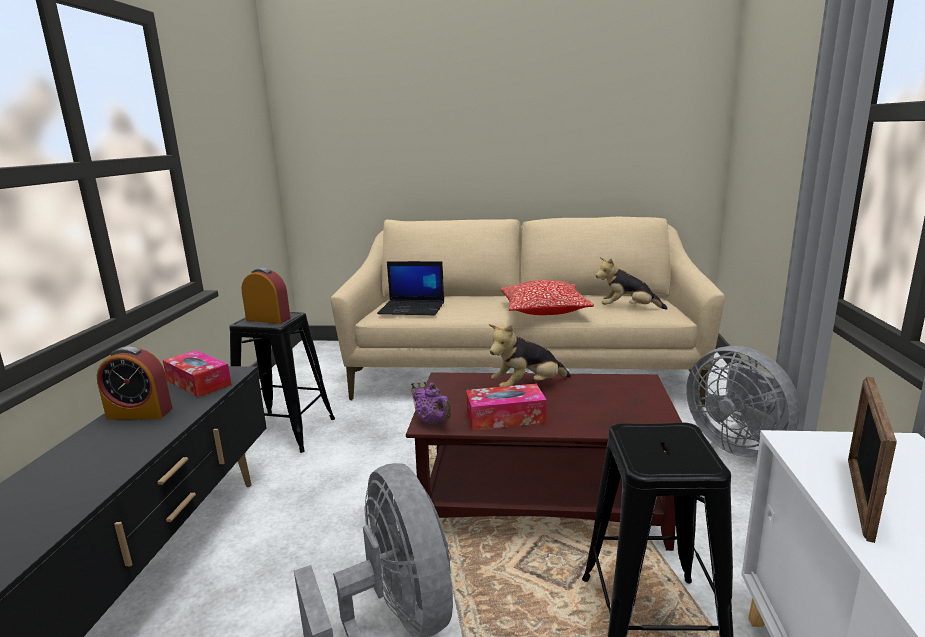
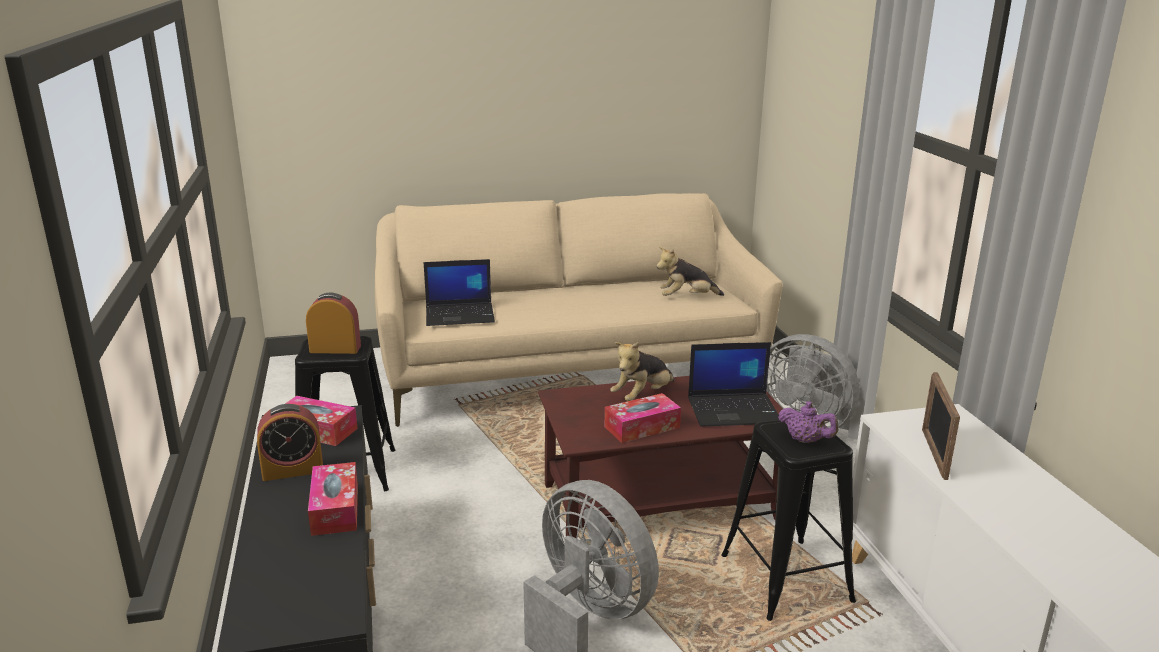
camera: 20 degrees left, 5 degrees up
(128, 455) = (335, 509): none -> tissue box
(434, 422) = (582, 440): purple teapot -> purple teapot (806, 440)
(544, 310) = (605, 306): pillow -> none
(620, 412) = (734, 410): none -> laptop

